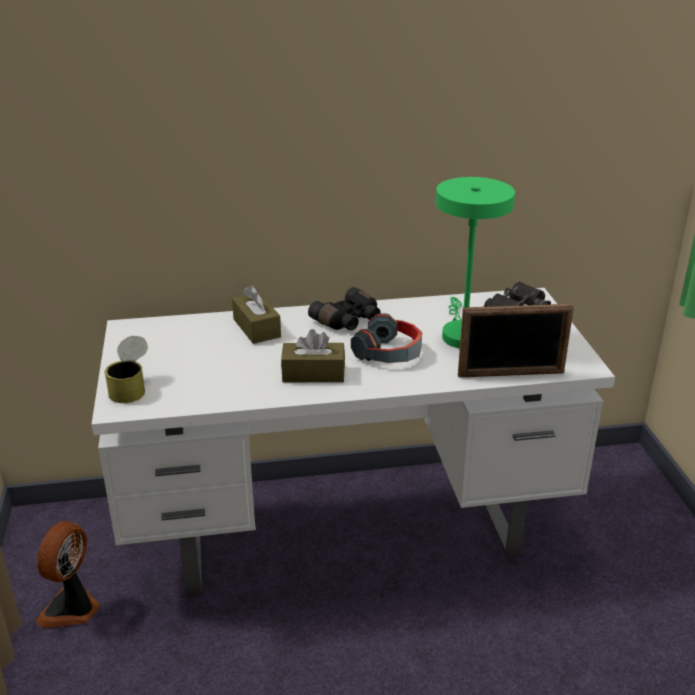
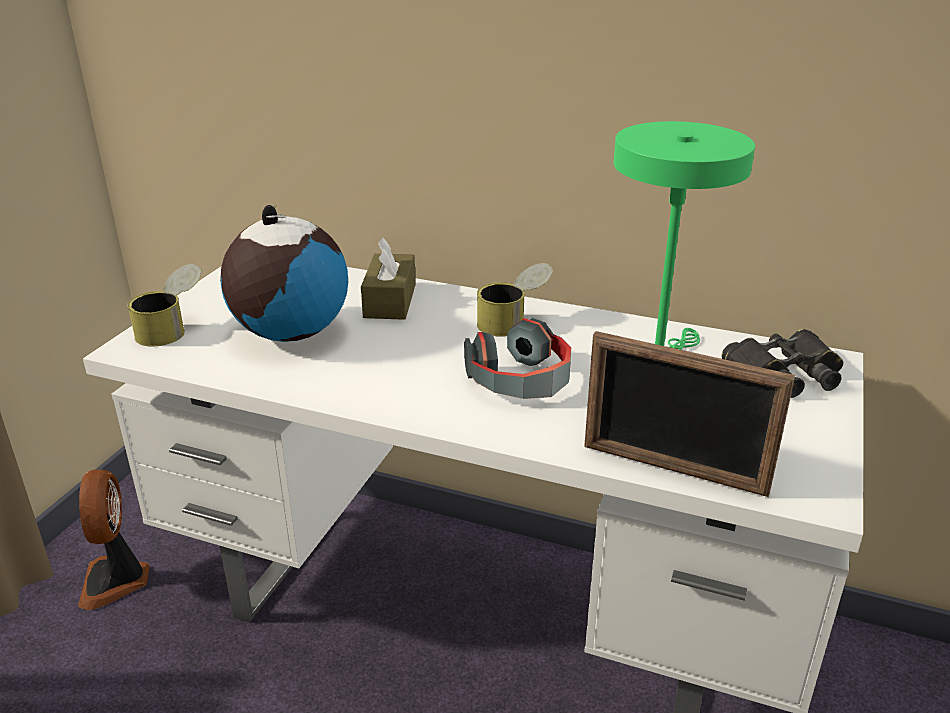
camera: 30 degrees right, 0 degrees up
(72, 609) = (116, 580): fan -> fan turned 60 degrees counterclockwise
(217, 366) = (290, 333): none -> globe
(313, 373) = (390, 377): brown tissue box -> none
(348, 321) = (514, 322): black binoculars -> can

